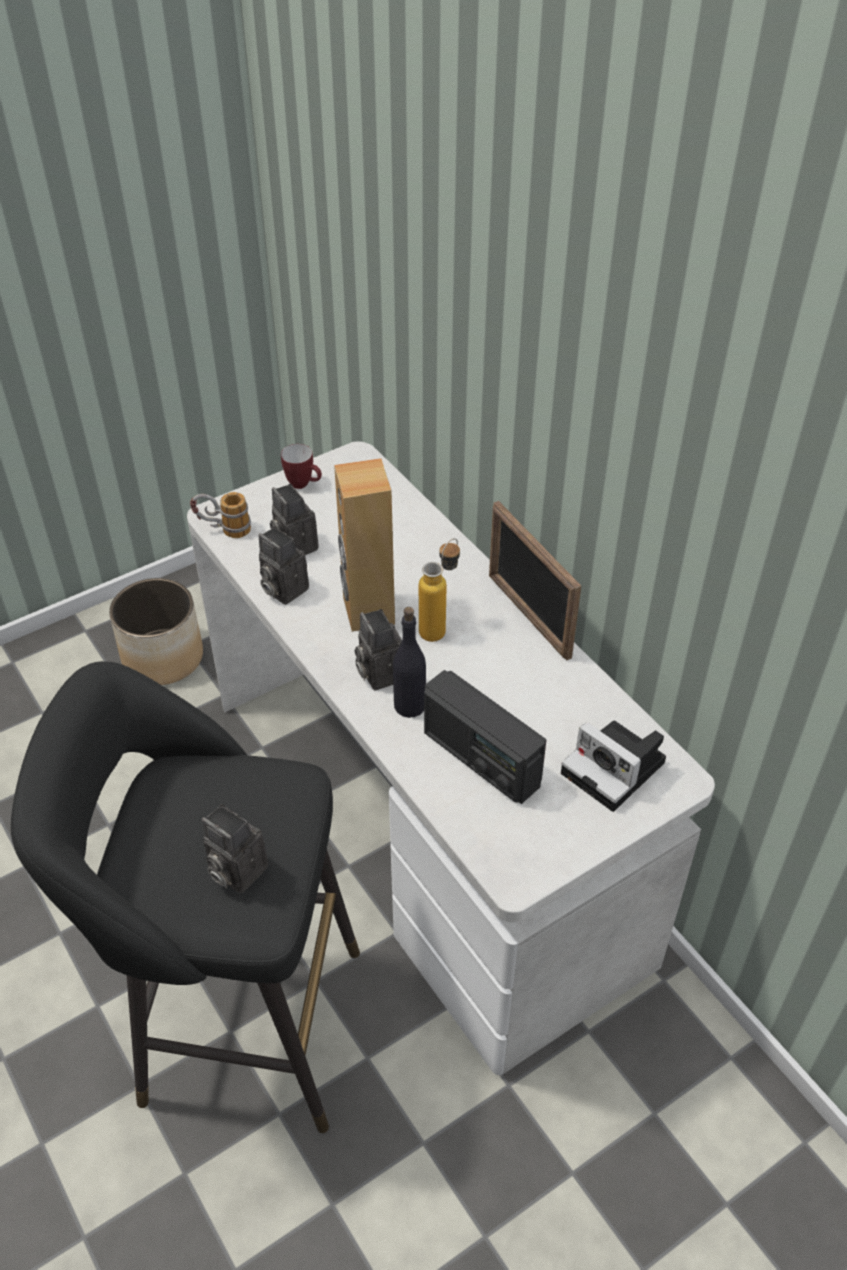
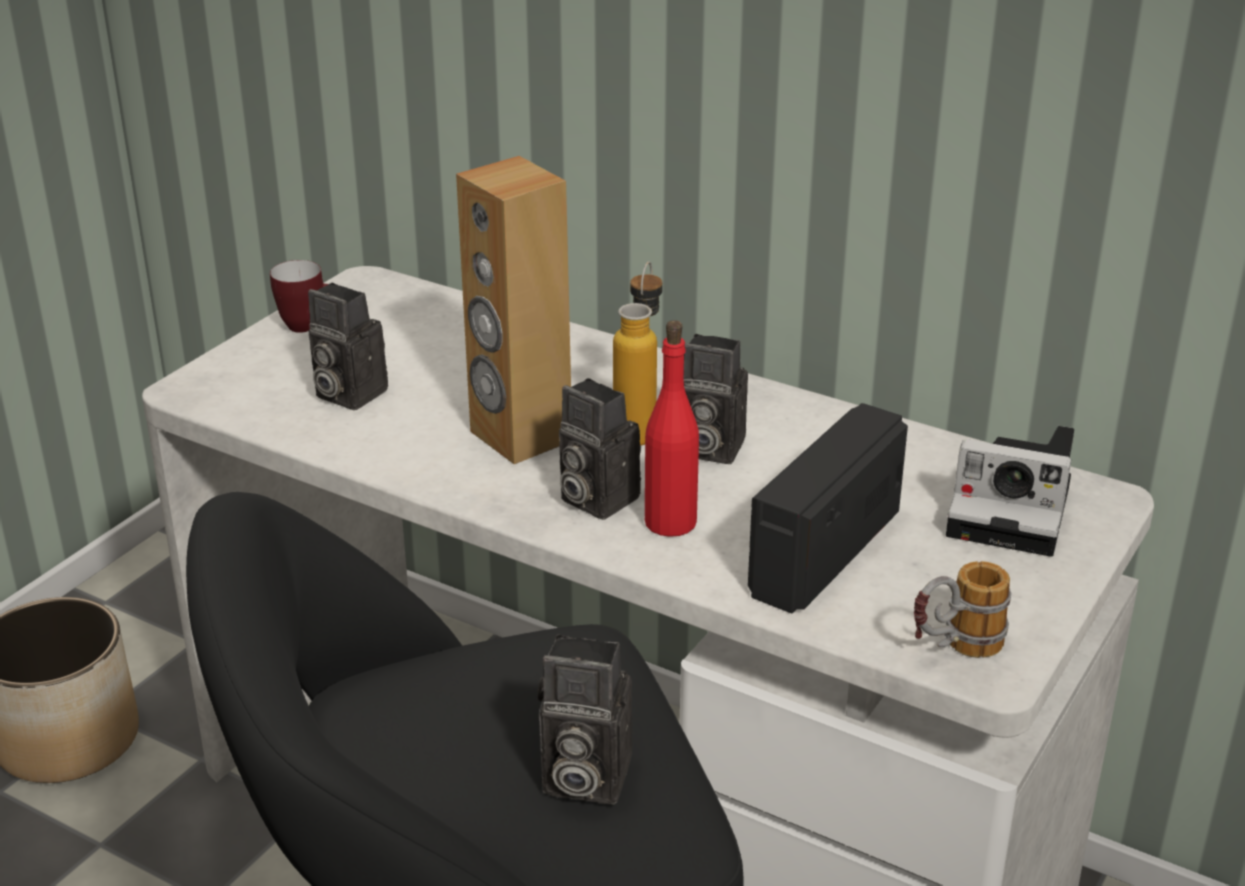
camera: 25 degrees left, 15 degrees down
(223, 530) = (219, 402): mug -> mug (954, 649)
(282, 589) = (367, 444): camera -> camera (706, 448)
(410, 705) = (670, 522): black bottle -> red bottle
(480, 759) = (823, 552): radio -> radio turned 105 degrees clockwise
(528, 615) = (752, 386): picture frame -> none

